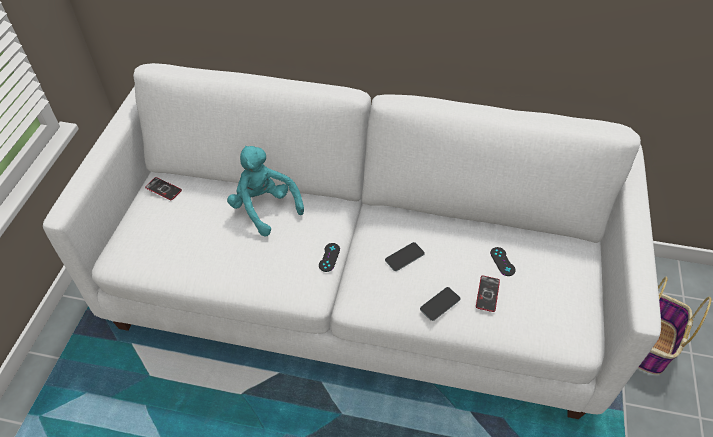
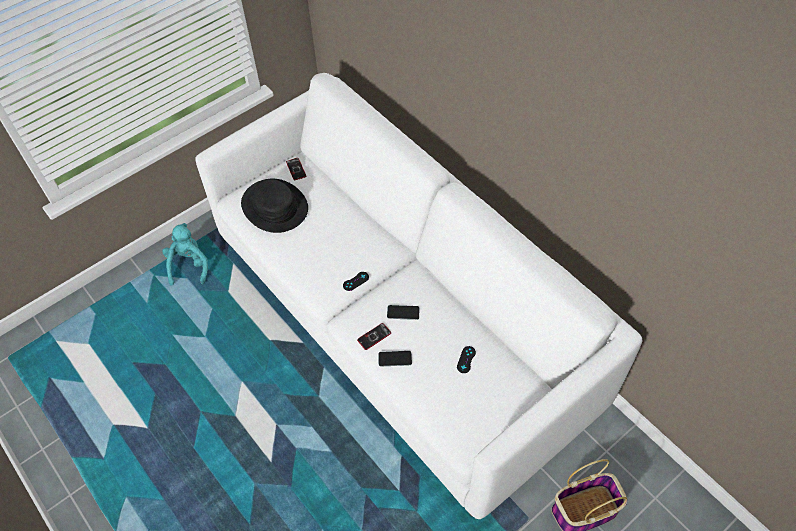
camera: 40 degrees right, 5 degrees up
(173, 237) = (274, 207): none -> black hat
(264, 207) = (346, 220): turquoise plush toy -> turquoise plush toy (189, 266)
(487, 294) = (432, 373): phone -> phone (374, 336)

